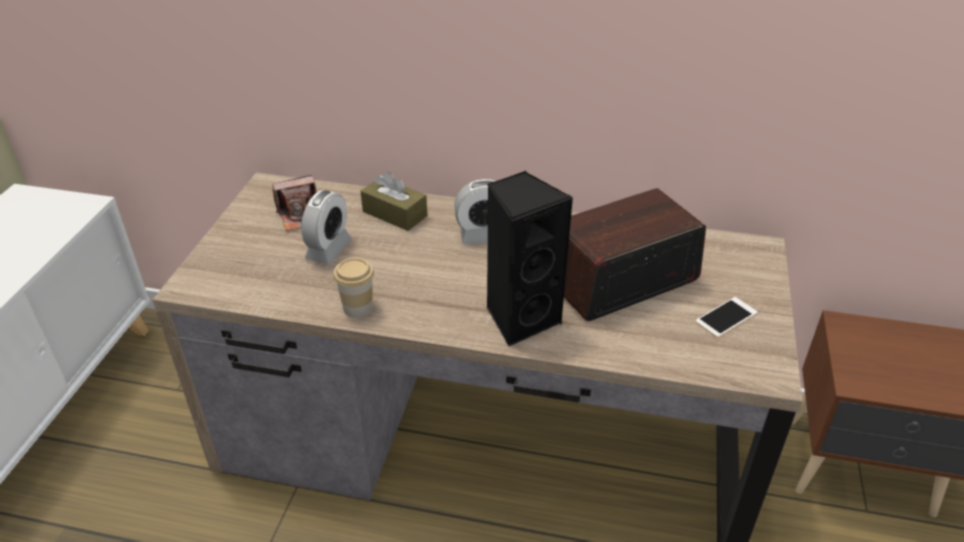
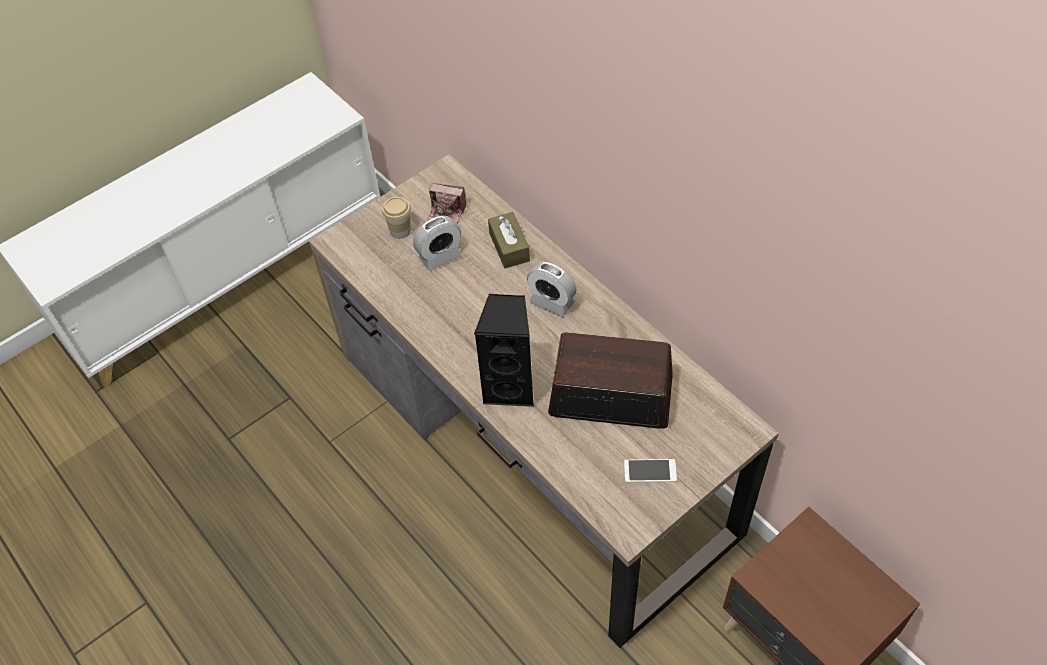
camera: 40 degrees right, 15 degrees up
(358, 308) = (419, 318): cup -> cup (400, 230)

